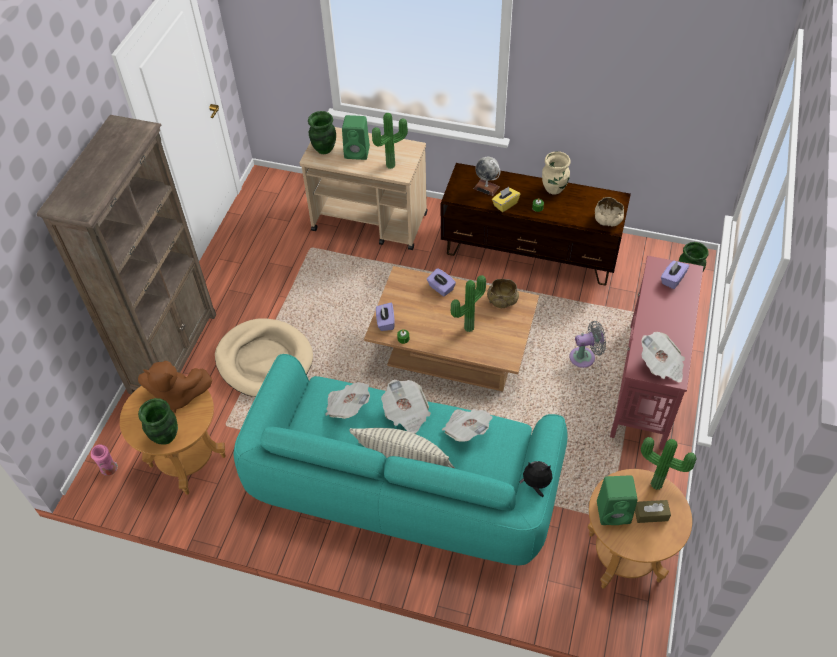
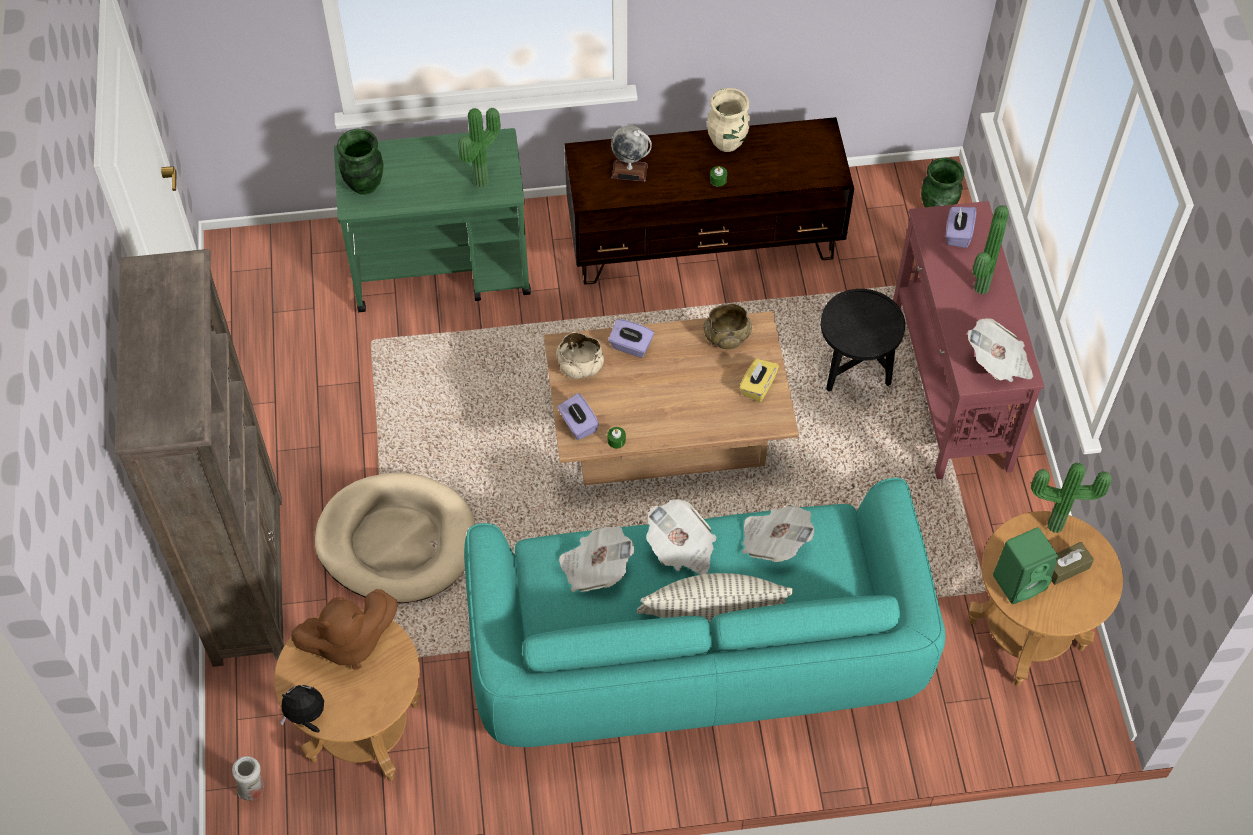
camera: 25 degrees left, 5 degrees up
(110, 470) = (253, 790): pink vase -> white vase
(165, 436) = (365, 707): green vase -> none
(358, 152) = (420, 174): green speaker -> none
(370, 222) = (443, 269): beige cart -> green cart
(467, 327) = (697, 392): potted plant -> potted plant (978, 287)
(505, 204) = (669, 189): yellow tissue box -> yellow tissue box (757, 387)
(536, 484) = (912, 582): plush toy -> plush toy (306, 716)
(585, 357) = (853, 376): grey fan -> black side table
(607, 220) = (823, 168): beige bowl -> beige bowl (580, 365)

